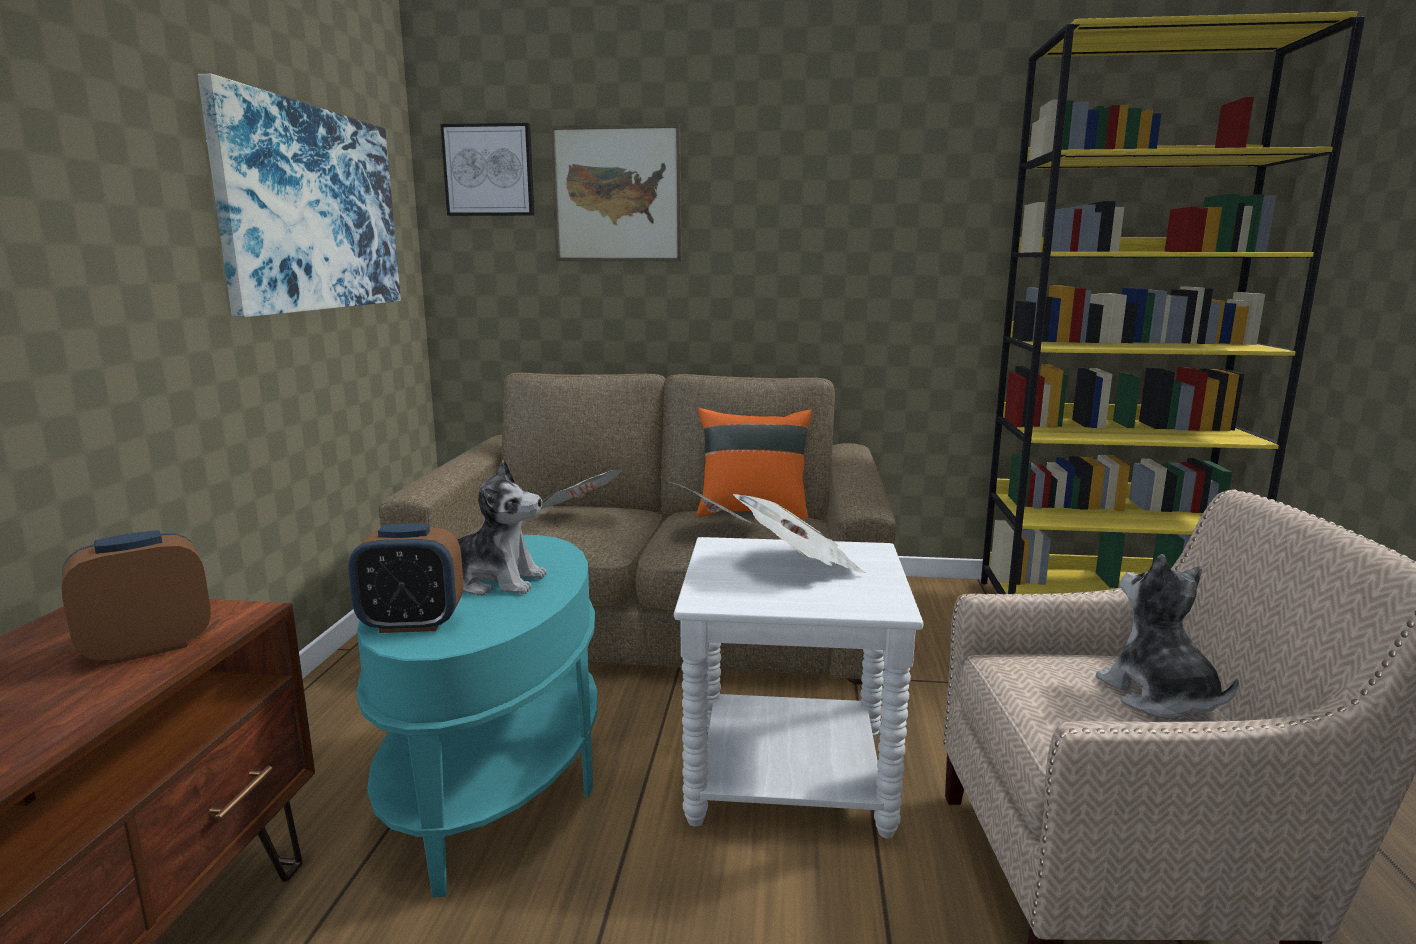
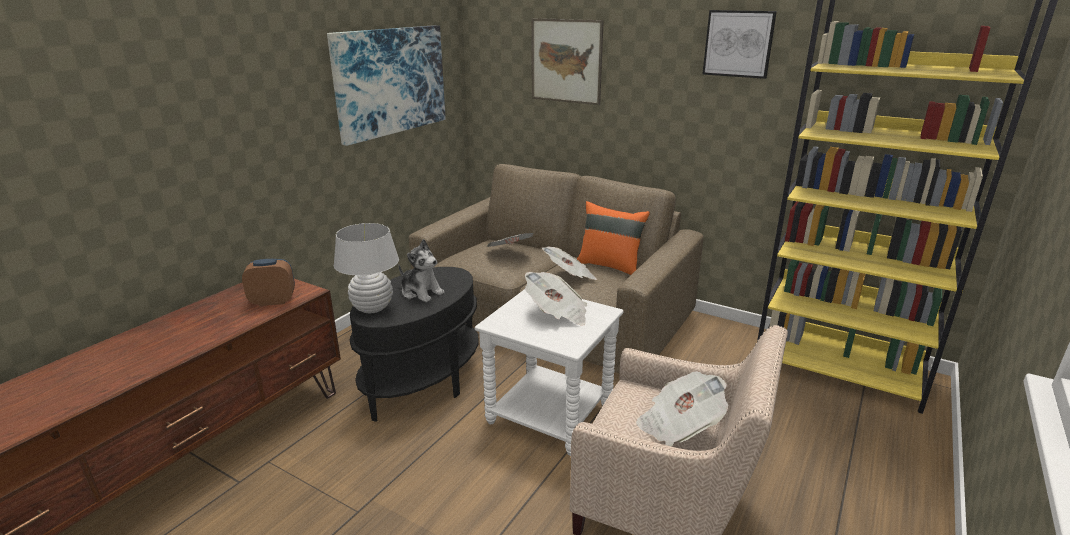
camera: 25 degrees right, 10 degrees up
(412, 624) = (372, 308): alarm clock -> white table lamp
(489, 170) = (500, 42): picture -> picture (738, 43)
(498, 784) = (423, 382): turquoise side table -> black side table
(1158, 697) = (679, 425): plush toy -> newspaper

